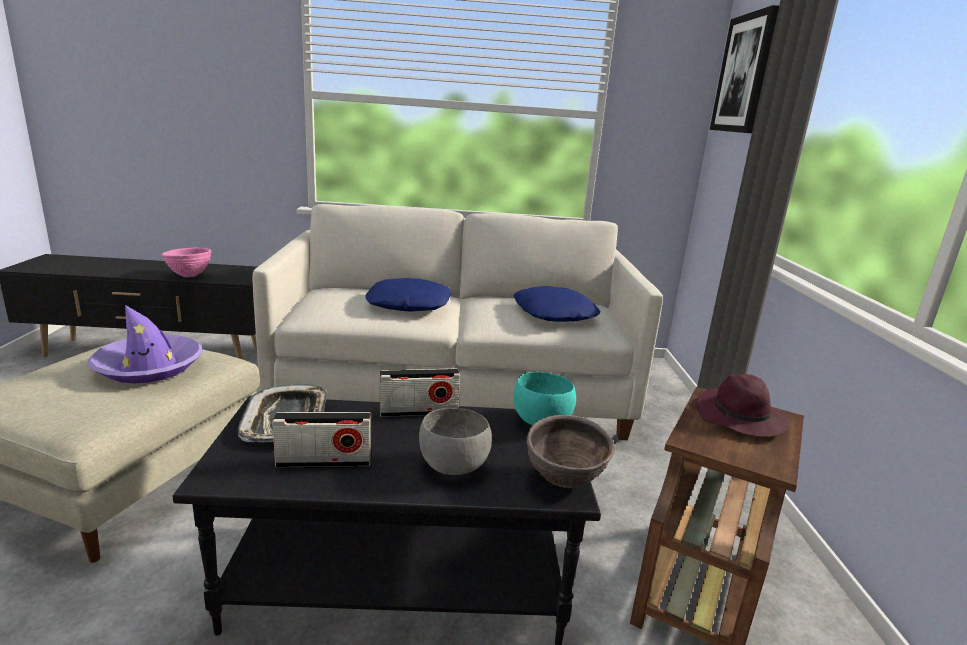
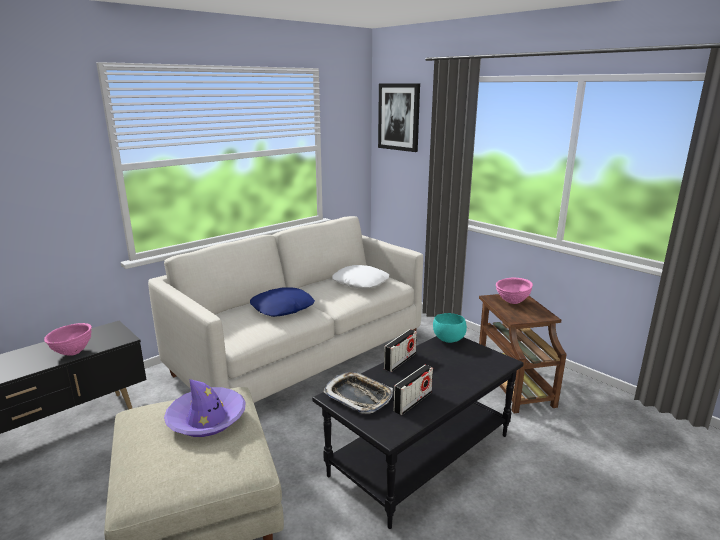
camera: 40 degrees left, 0 degrees up
(452, 466) = (456, 374): grey bowl -> none
(555, 313) = (361, 282): blue pillow -> white pillow
(564, 482) = (497, 358): brown bowl -> none
(740, 418) = (512, 302): purple hat -> pink bowl

